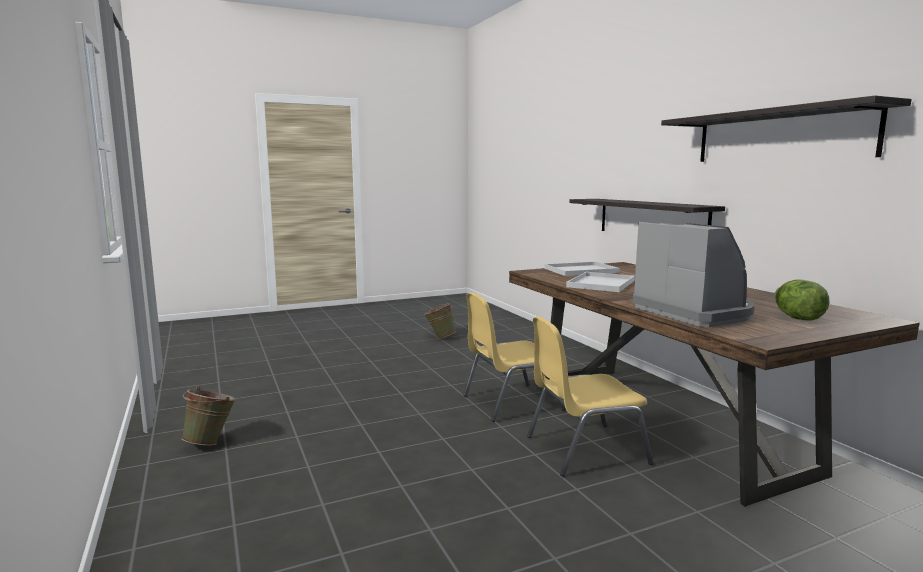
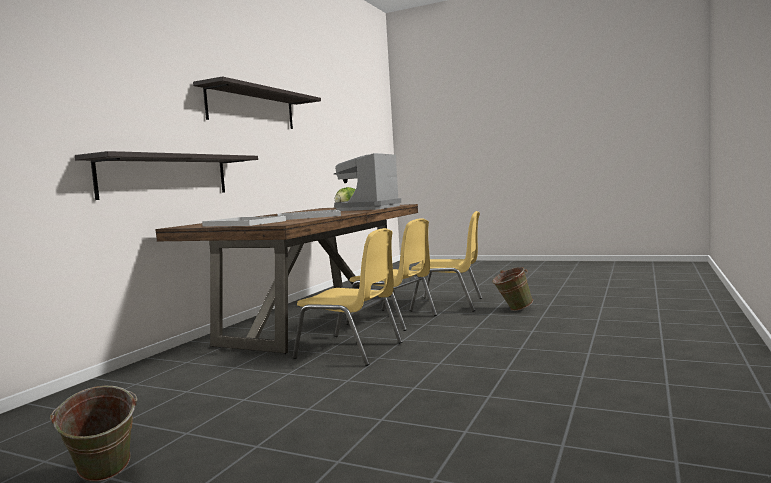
camera: 130 degrees left, 5 degrees down
(212, 442) = (685, 395): green bucket -> green bucket (512, 310)
(614, 514) = (448, 304): none -> yellow chair

